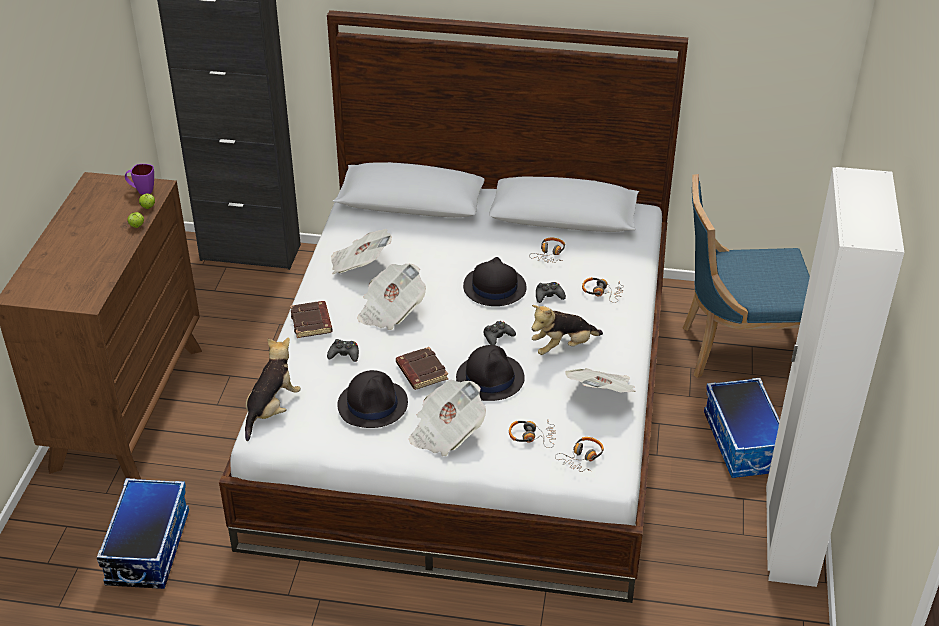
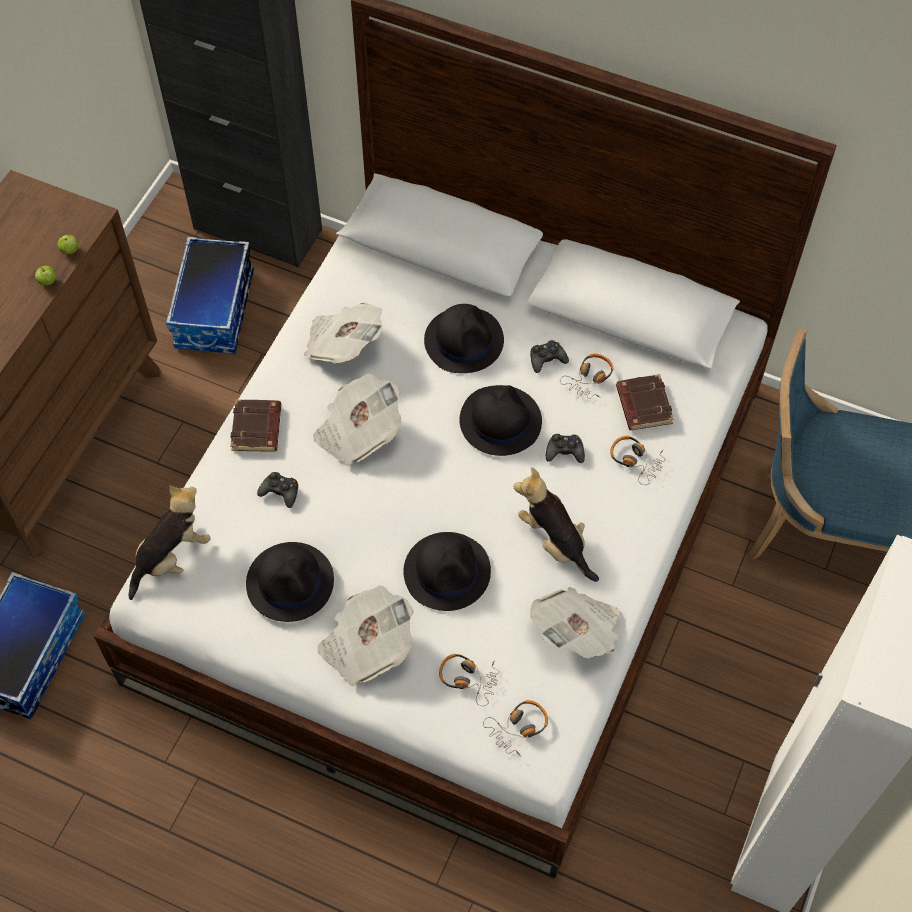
camera: 15 degrees right, 20 degrees up
(142, 190) = (70, 219): purple mug -> none
(421, 371) = (364, 542): brown book -> brown book (642, 405)
(449, 248) = (464, 340): none -> black hat
(497, 336) = (477, 506): black game controller -> black game controller (547, 359)
(563, 347) = (555, 541): plush toy -> plush toy turned 60 degrees clockwise
(744, 443) = (776, 676): storage box -> storage box (216, 310)

